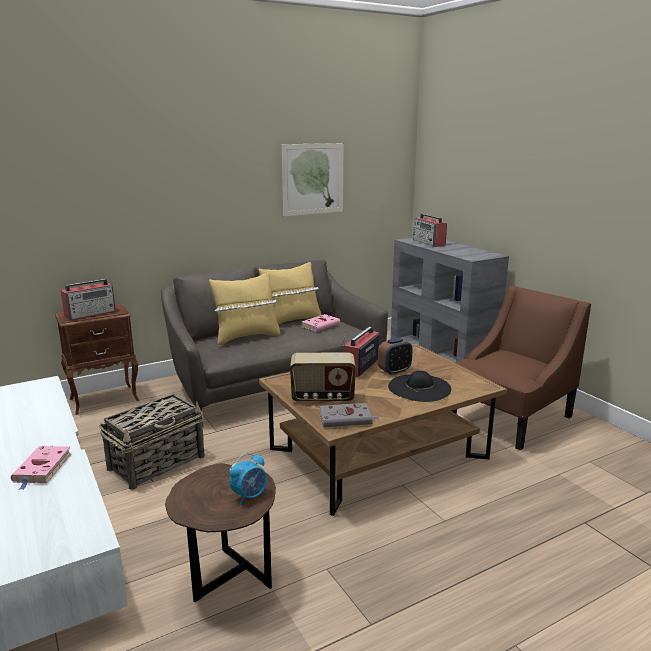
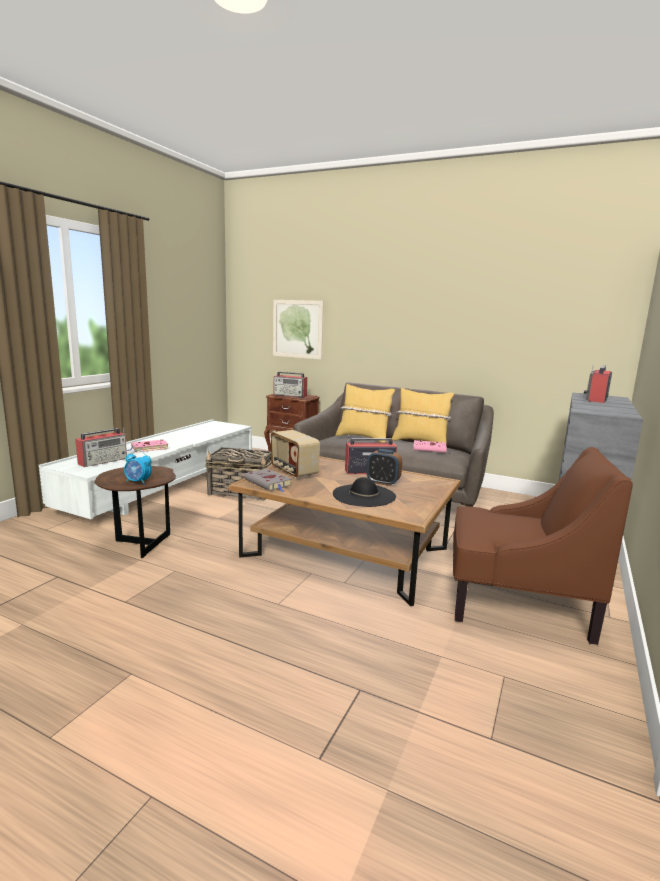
camera: 55 degrees right, 5 degrees down
(51, 519) = (104, 461): none -> radio
(313, 179) = (498, 320): picture -> picture (297, 329)

